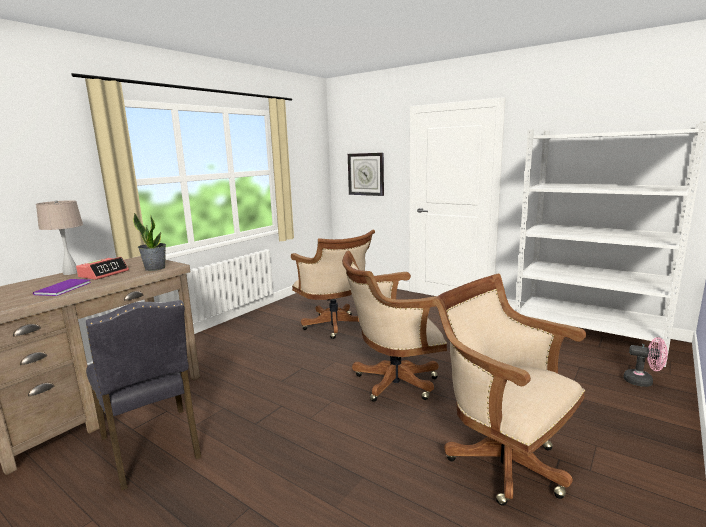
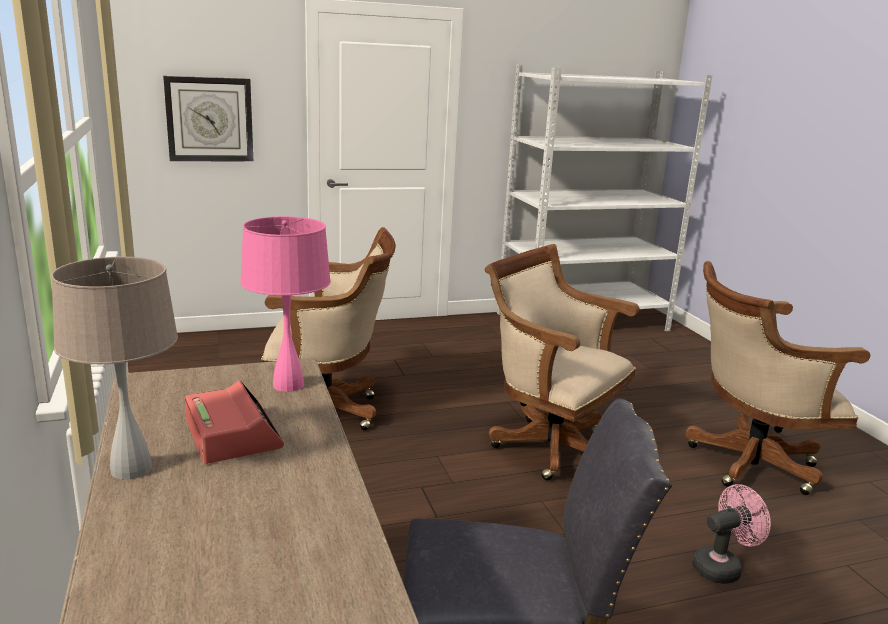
camera: 55 degrees left, 5 degrees up
(65, 288) = (295, 489): purple book -> none
(155, 268) = (289, 385): potted plant -> pink table lamp
(392, 383) = (547, 447): office chair -> office chair turned 105 degrees clockwise
(643, 381) = (682, 349): pink fan -> pink fan (722, 567)

